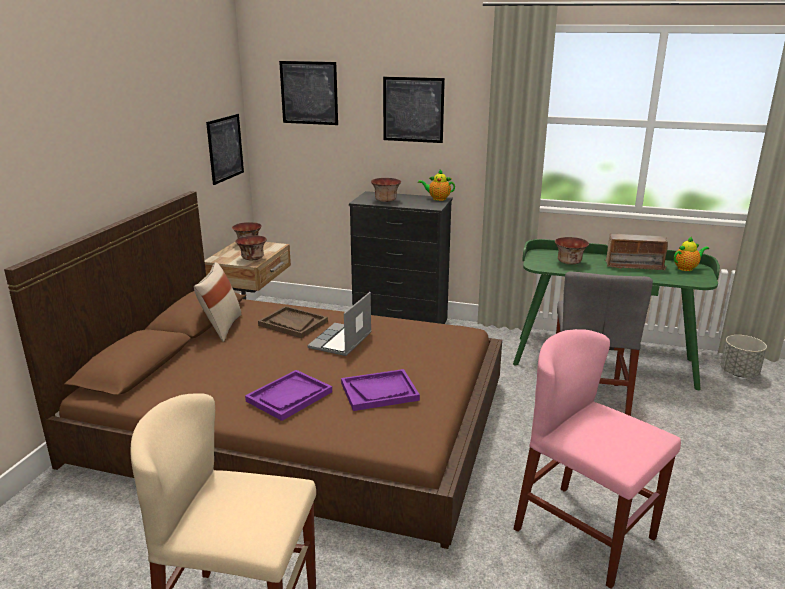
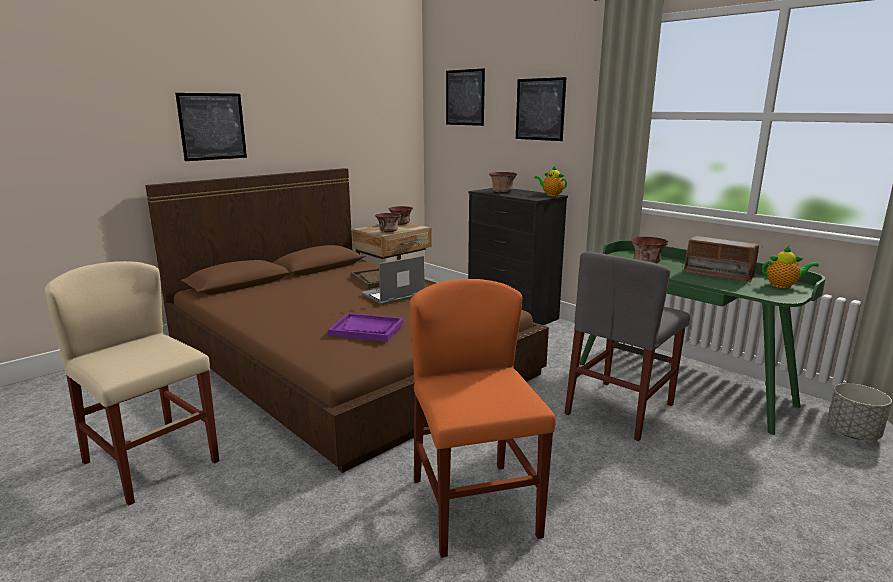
camera: 30 degrees right, 5 degrees down
(221, 327) = (325, 273): beige pillow -> none
(225, 148) = (394, 142): picture -> picture (212, 126)
(289, 397) = (300, 318): purple tray -> none
(585, 533) = (474, 507): pink chair -> orange chair

